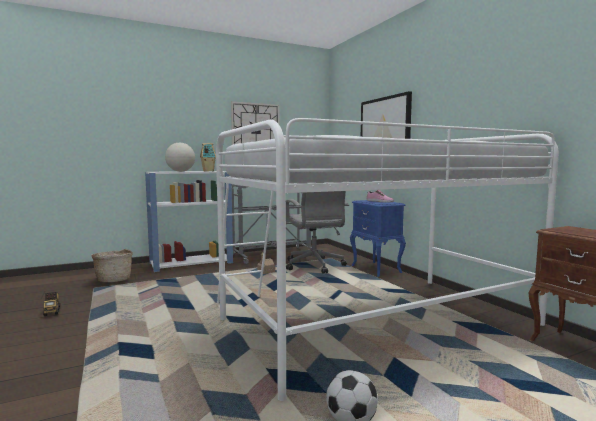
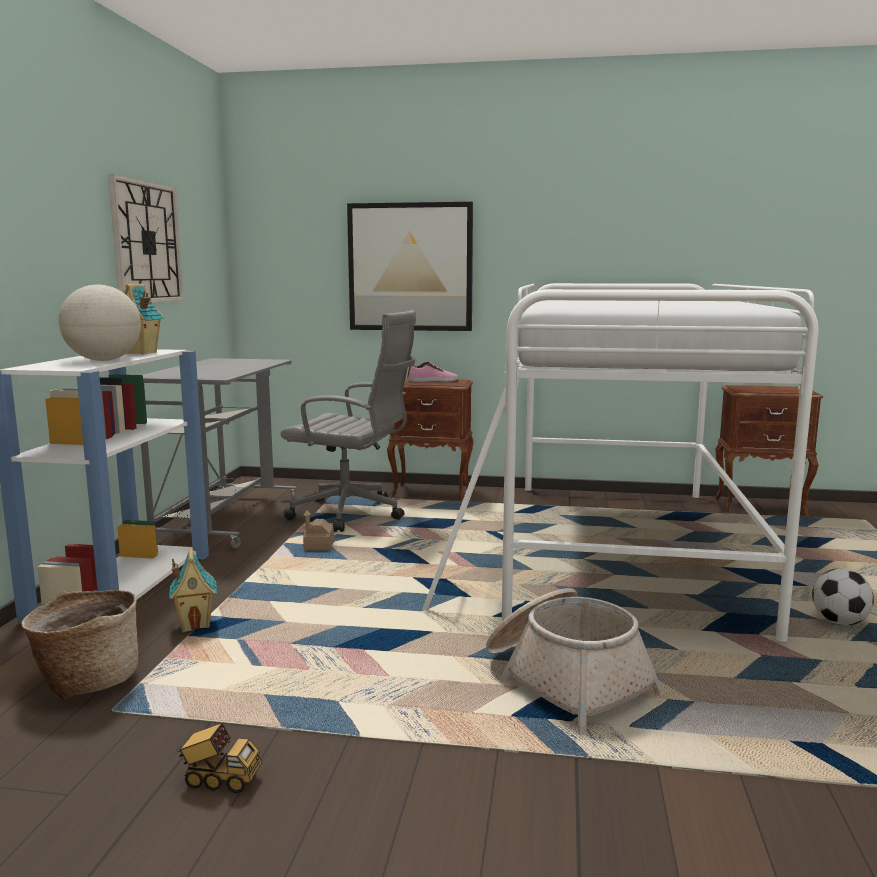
camera: 55 degrees left, 5 degrees up
(165, 346) = (565, 680): none -> basket
(167, 278) = (196, 625): none -> toy house
(376, 269) = (431, 492): blue nightstand -> brown nightstand

